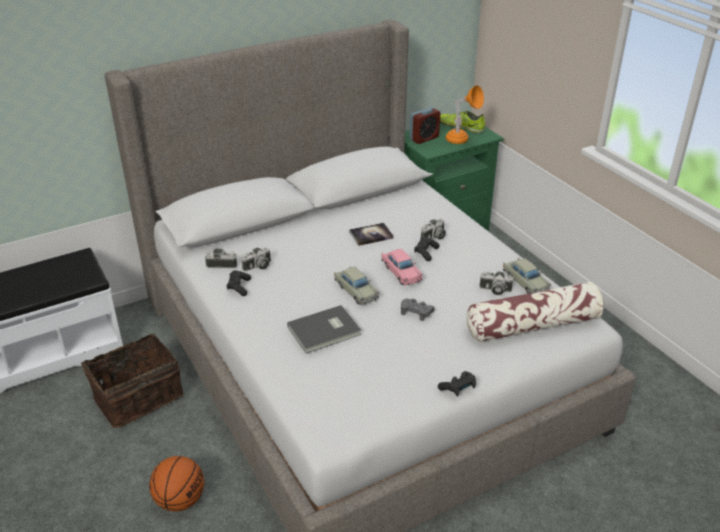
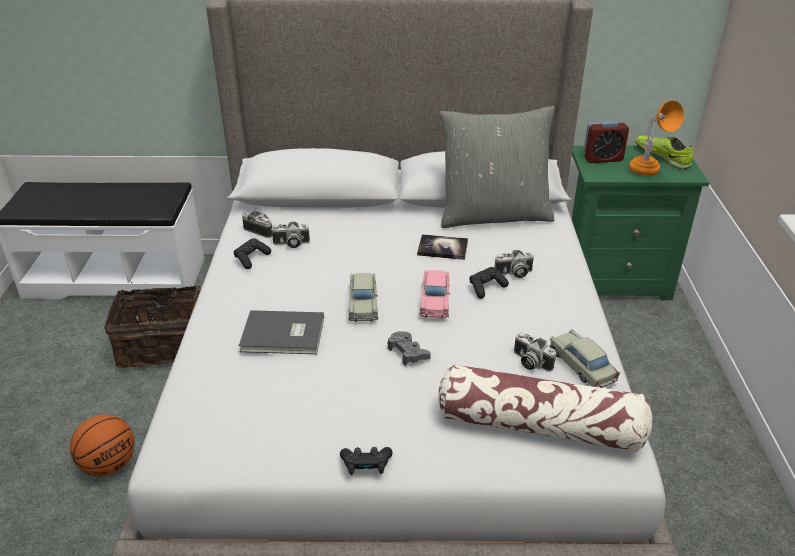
camera: 30 degrees right, 0 degrees up
(383, 201) = (494, 215): none -> grey pillow
(525, 282) = (581, 366): beige toy car -> beige toy car turned 150 degrees clockwise

